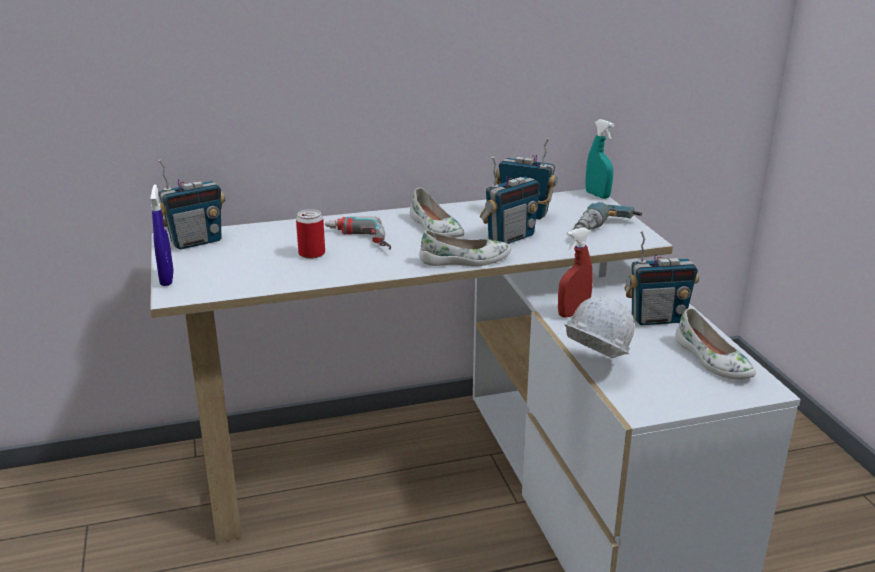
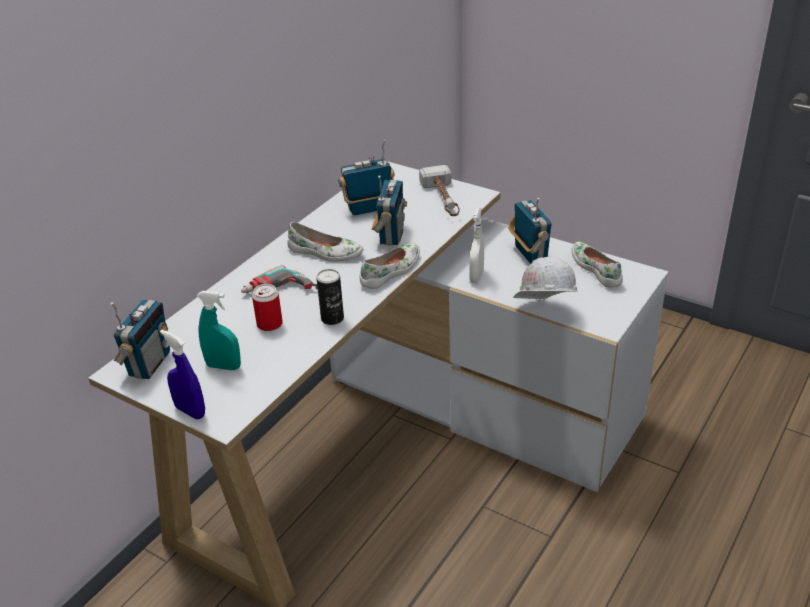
camera: 40 degrees left, 10 degrees up
(361, 270) = (332, 318): none -> can
(573, 313) = (476, 276): red spray bottle -> white spray bottle
(597, 195) = (392, 167): turquoise spray bottle -> turquoise spray bottle (223, 366)
(604, 231) = (444, 199): power drill -> hammer
(657, 319) = (529, 254): radio -> radio turned 60 degrees counterclockwise
(711, 360) = (596, 269): white shoe -> white shoe turned 135 degrees counterclockwise

